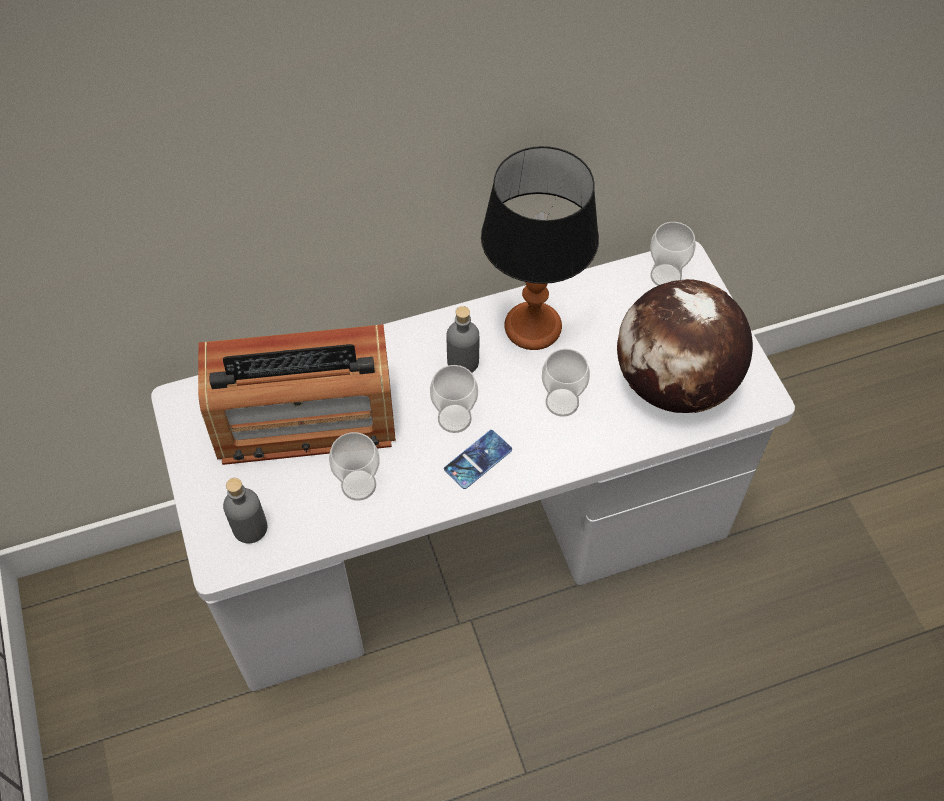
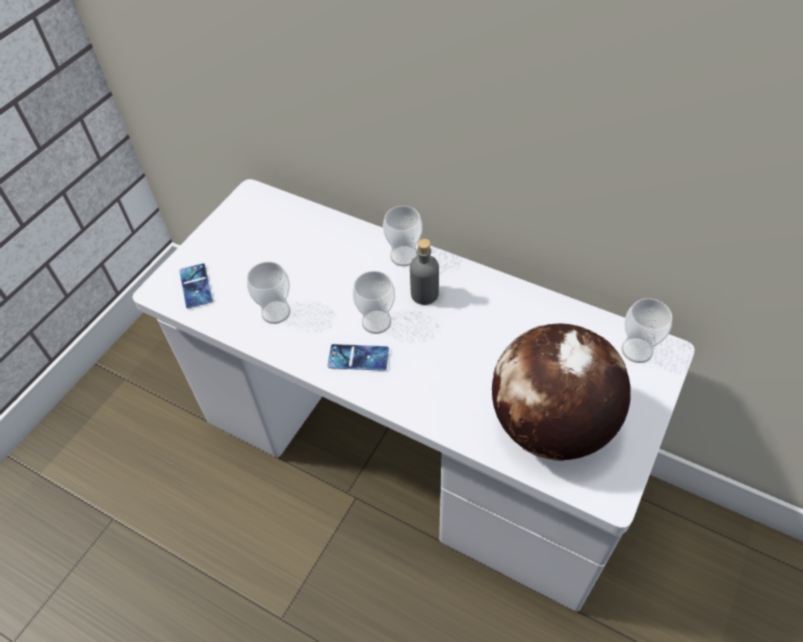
camera: 50 degrees right, 5 degrees down
(250, 528) = (196, 286): grey bottle -> phone
(305, 420) = (296, 253): radio -> none
(533, 326) = (496, 308): table lamp -> none
(562, 402) = (455, 369): cup -> cup (404, 256)

